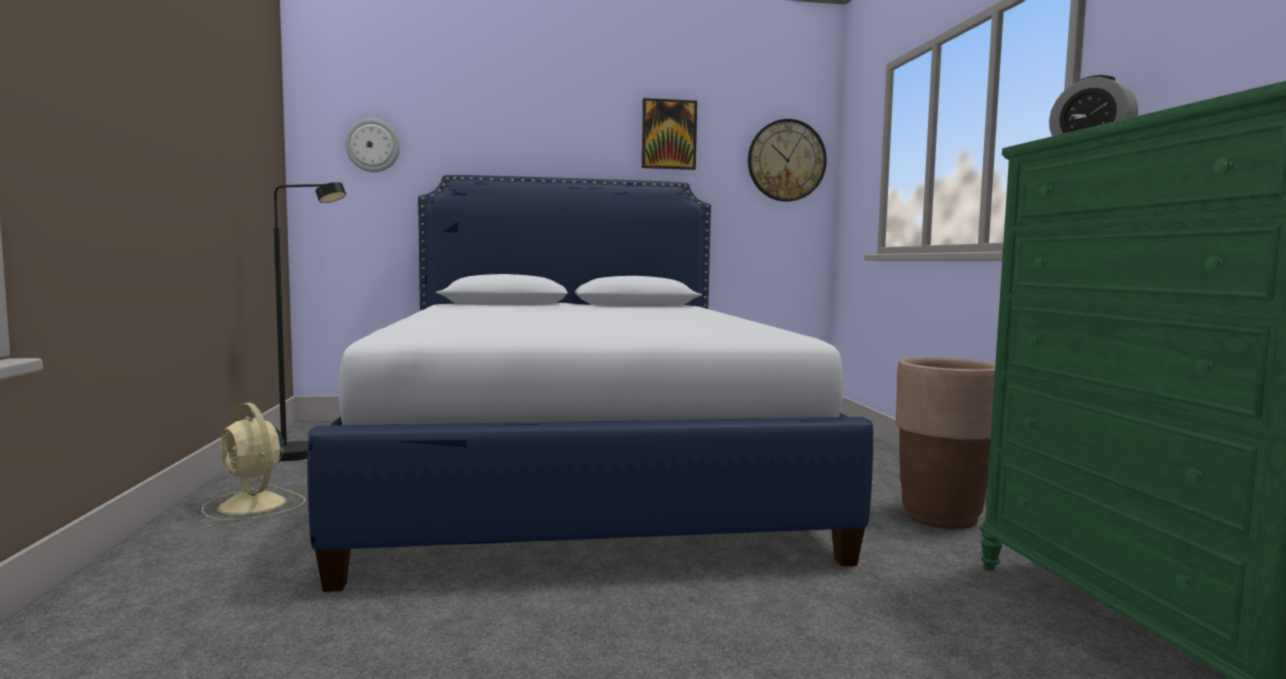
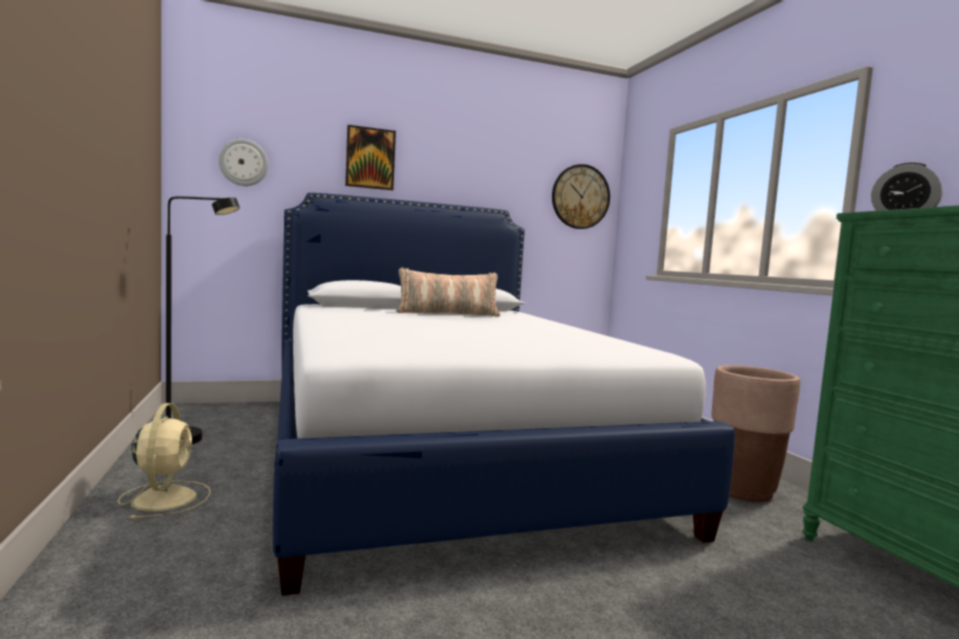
camera: 10 degrees left, 0 degrees up
(253, 505) = (165, 498): beige fan -> beige fan turned 135 degrees counterclockwise
(596, 308) = (448, 314): none -> pillow
(668, 134) = (492, 170): picture -> picture (370, 158)

